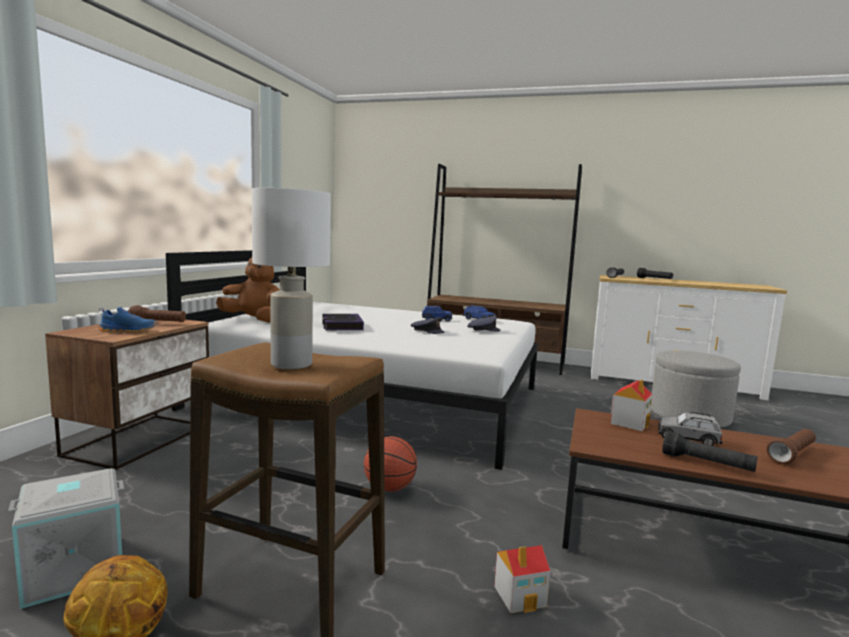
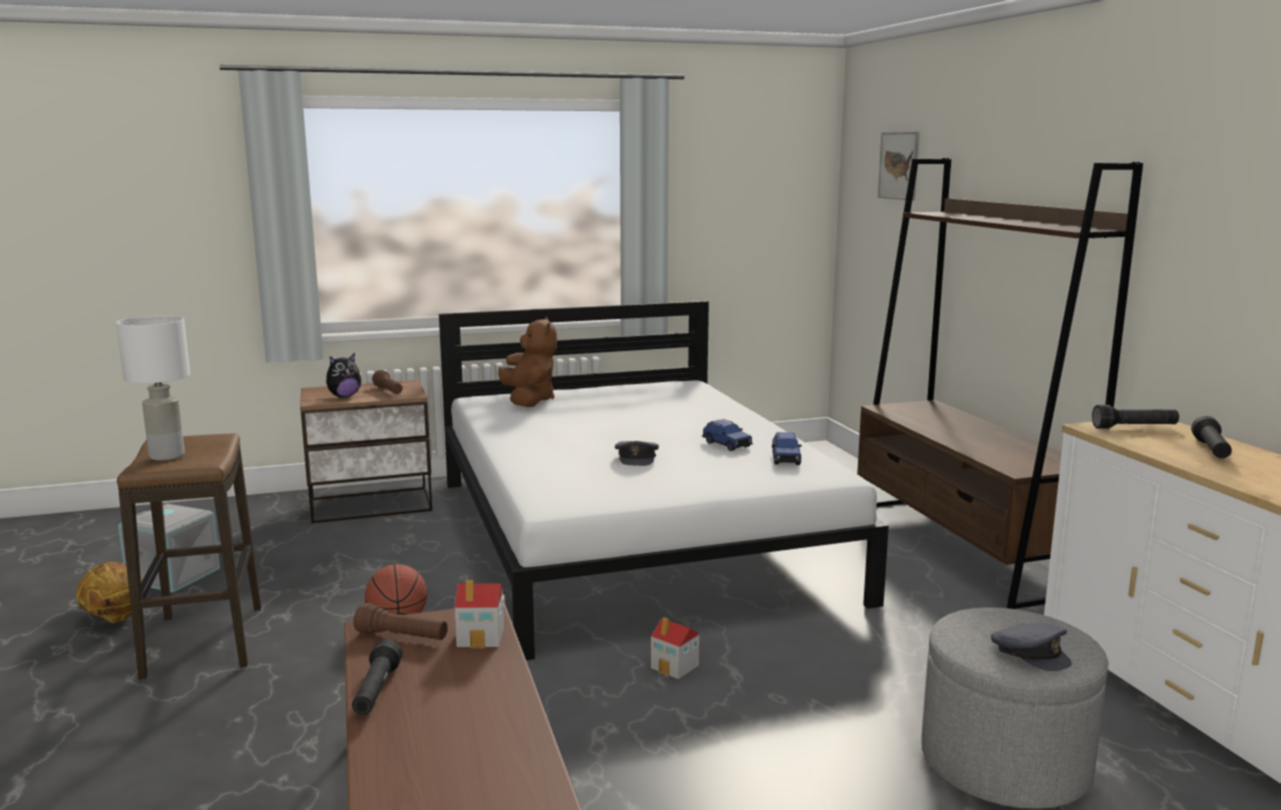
camera: 55 degrees right, 5 degrees up
(129, 331) = (344, 396): blue shoe -> plush toy
(342, 326) = (570, 428): book -> none
(396, 171) = (899, 165): none -> picture
(482, 330) = (708, 475): grey cap -> grey cap (1030, 653)
(520, 596) = (256, 734): toy house -> toy house (675, 666)
(688, 438) = (460, 675): grey toy car -> none
(792, 455) = (474, 743): brown flashlight -> brown flashlight (402, 637)

